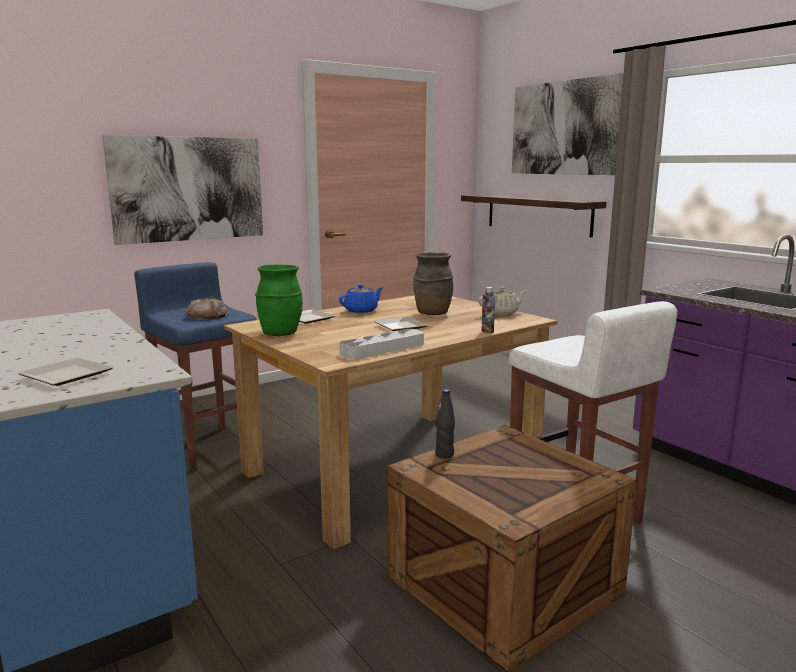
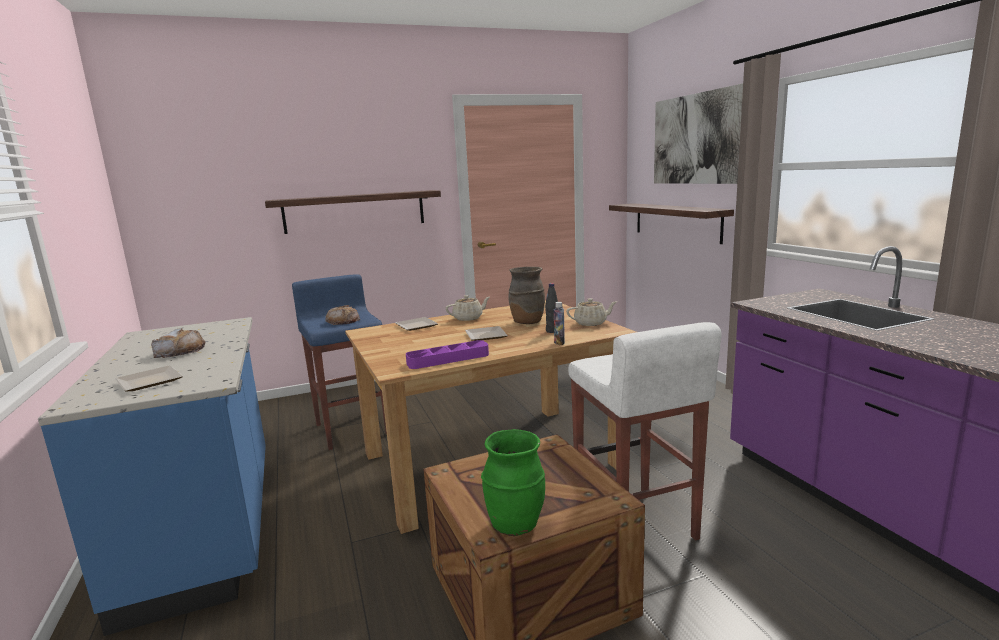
camera: 15 degrees right, 0 degrees up
(61, 344) = (179, 351): none -> bread
(188, 189) = (355, 211): picture -> shelf
(280, 334) = (380, 340): green vase -> green vase (515, 524)
(361, 310) = (468, 318): blue teapot -> beige teapot
(382, 349) = (448, 359): grey tray -> purple tray
(444, 454) = (479, 461): black bottle -> black bottle (552, 331)

